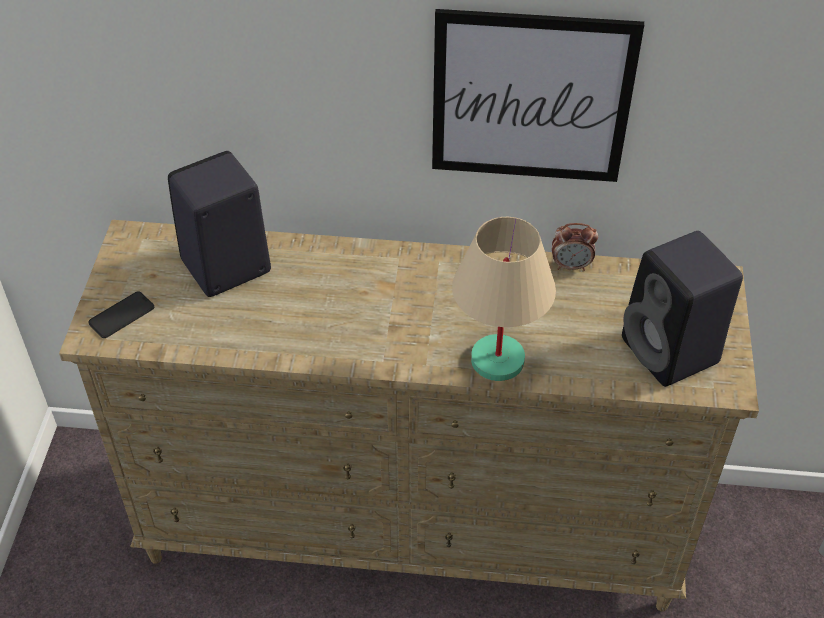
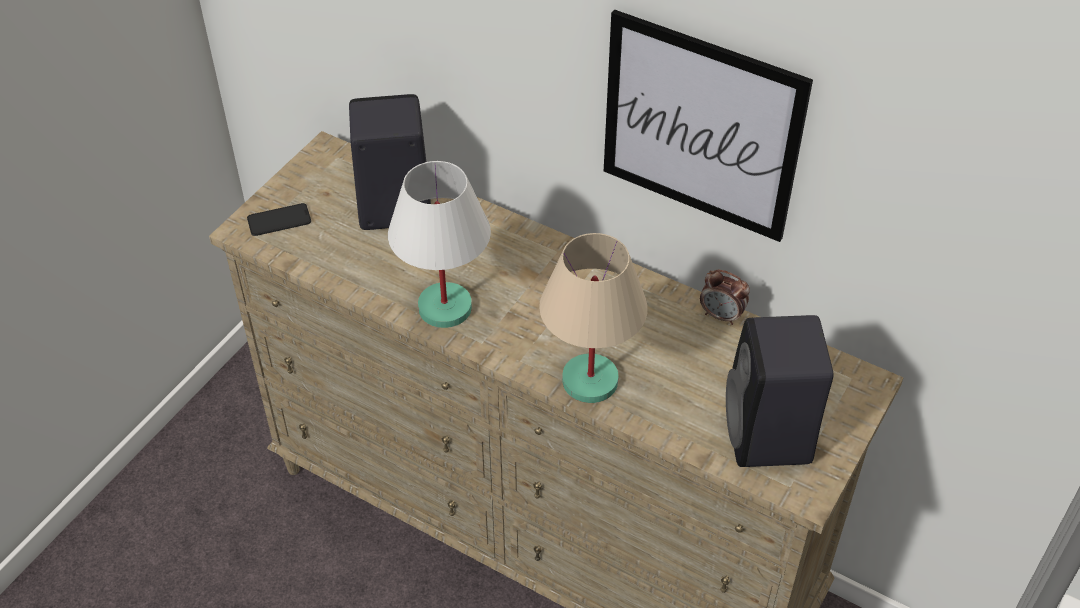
camera: 25 degrees right, 0 degrees up
(330, 340) = (446, 307): none -> white table lamp

